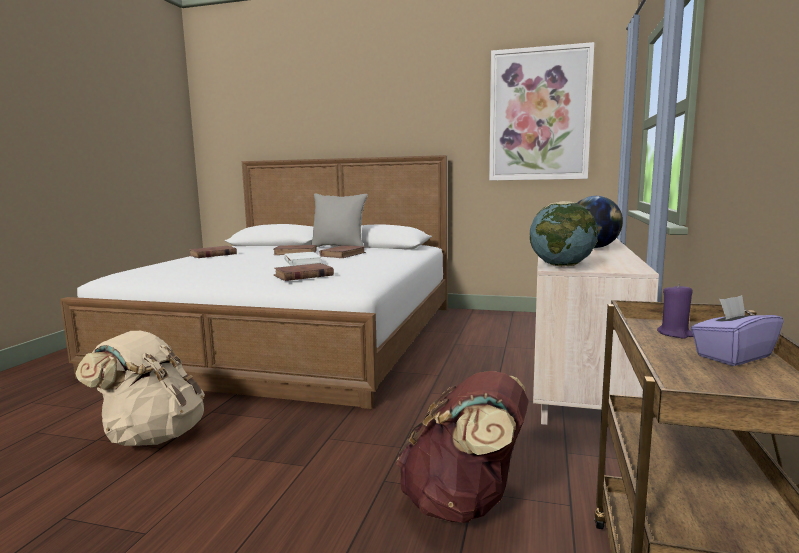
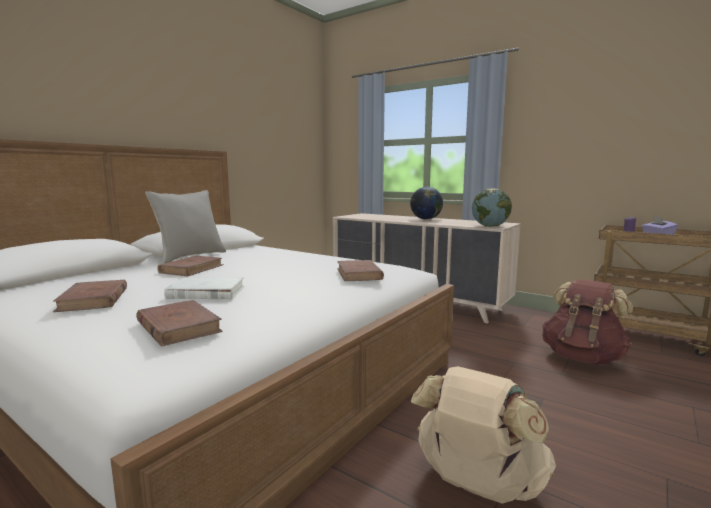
camera: 70 degrees left, 0 degrees up
(302, 262) = (274, 270): white book -> white book (206, 293)
(343, 254) = (249, 258): brown book -> brown book (178, 327)
(539, 115) = (282, 124): picture -> none

